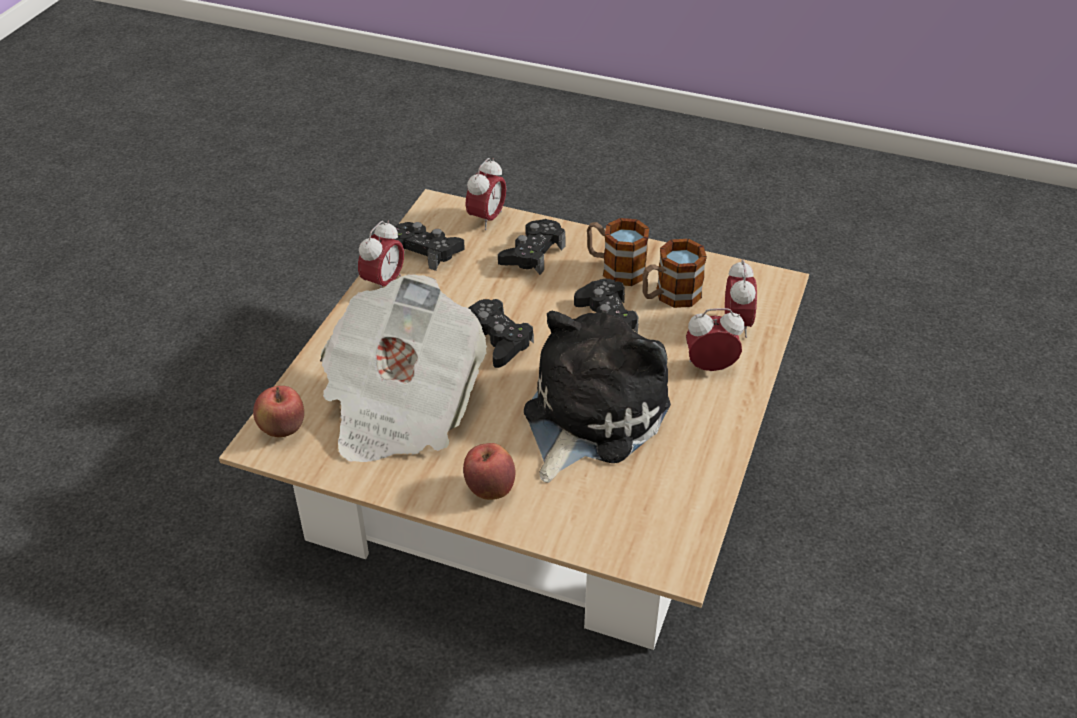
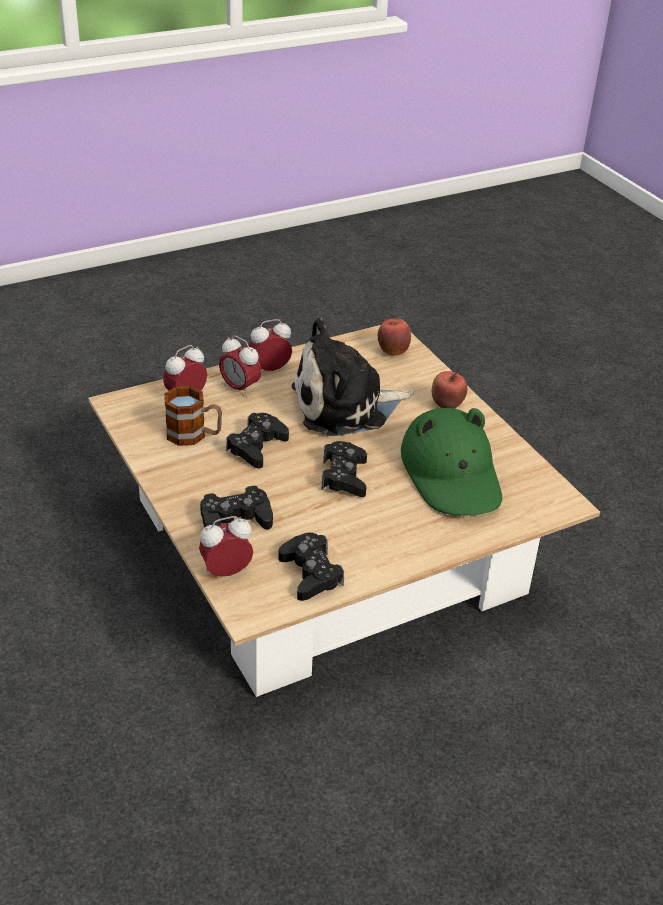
camera: 140 degrees left, 5 degrees down
(283, 430) = (544, 503): apple -> apple (393, 352)
(384, 283) = (374, 566): alarm clock -> alarm clock (270, 369)
(401, 405) = (452, 474): newspaper -> green hat
(615, 268) = (197, 473): mug -> none

